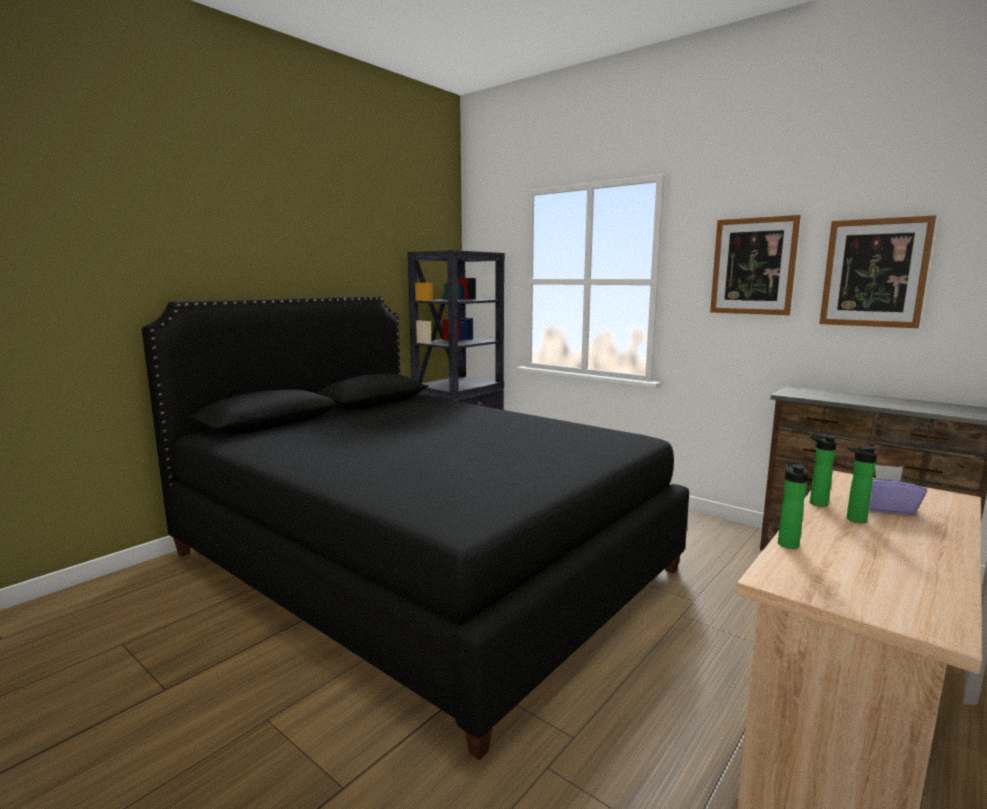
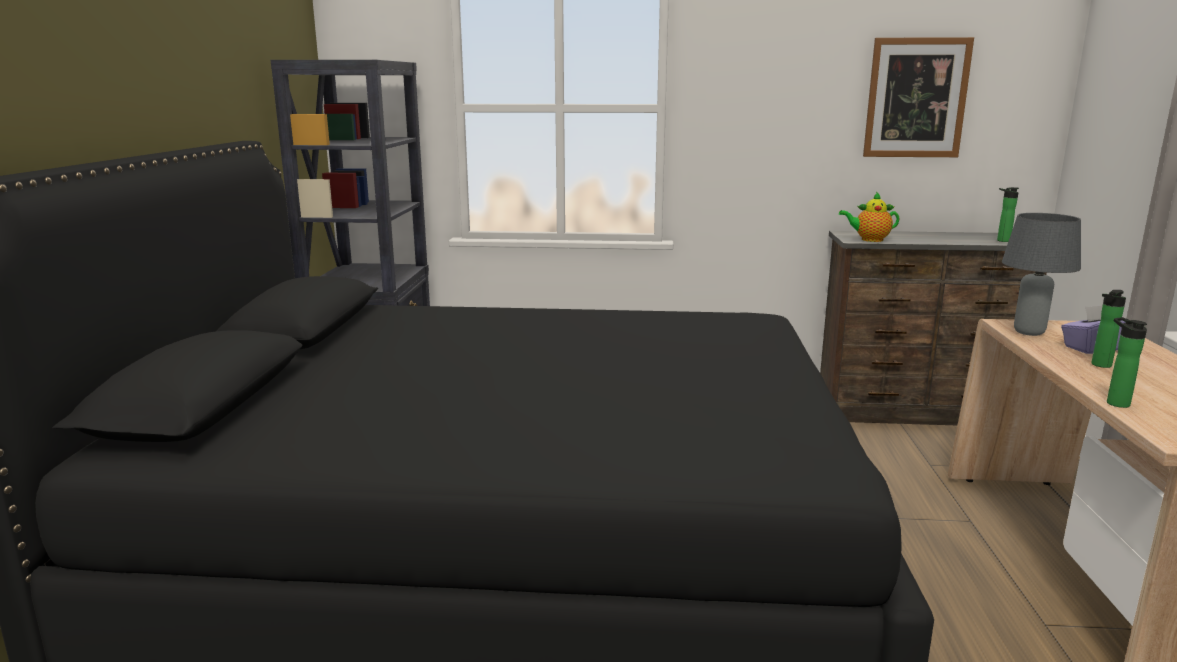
camera: 35 degrees left, 5 degrees up
(753, 266) = (788, 89): picture -> none
(801, 395) = (869, 240): none -> teapot
(815, 503) = (1047, 356): bottle -> bottle (1001, 241)
(847, 486) = (1029, 332): none -> grey table lamp

